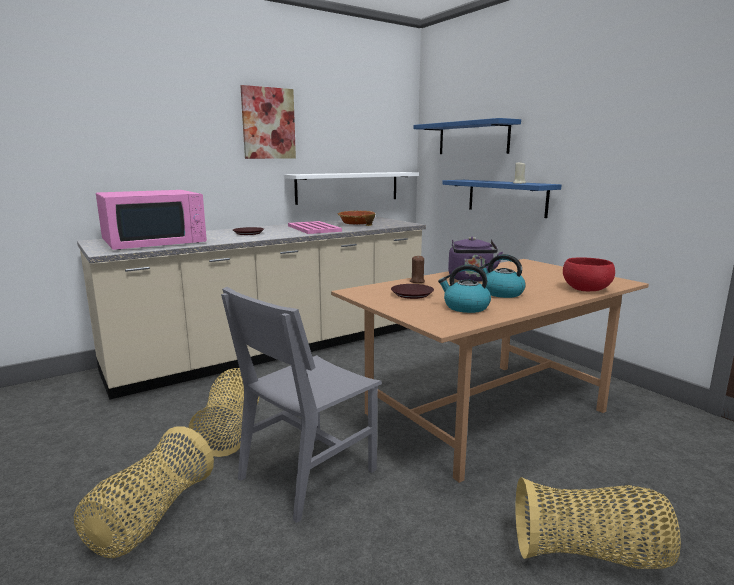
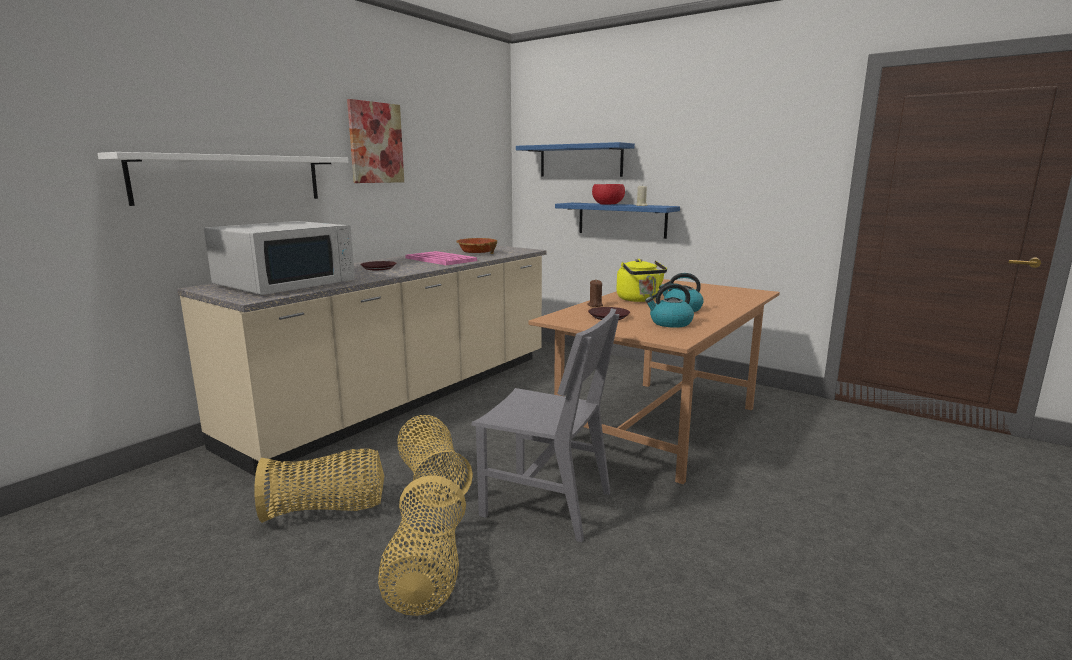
camera: 20 degrees left, 0 degrees up
(154, 241) = (286, 283): pink microwave -> white microwave
(307, 474) = (547, 504): grey chair -> grey chair turned 90 degrees counterclockwise
(348, 187) = (452, 213): white shelf -> white shelf (231, 179)
(471, 279) = (639, 299): purple kettle -> yellow kettle
(586, 289) = (741, 300): red bowl -> red bowl (608, 204)
(590, 554) = (815, 514): basket -> basket (327, 510)

